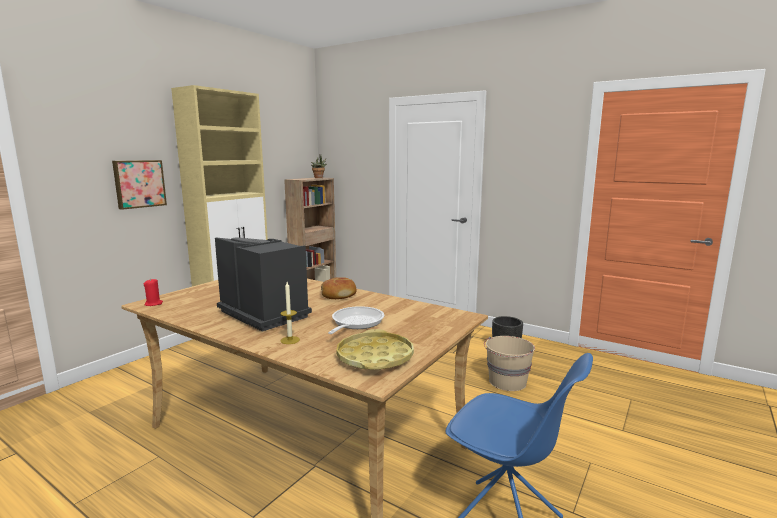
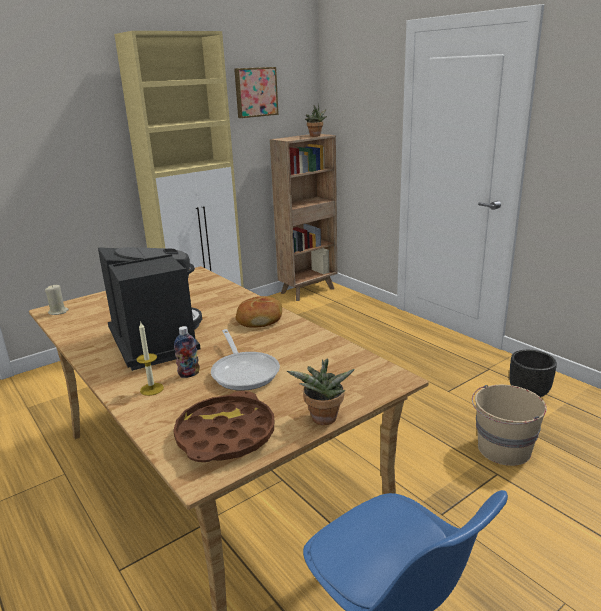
camera: 20 degrees right, 10 degrees up
(139, 183) = (83, 156): picture -> picture (255, 92)
(154, 304) = (58, 312): red candle -> beige candle
(312, 329) = (189, 374): none -> bottle
(355, 323) = (244, 372): frying pan -> frying pan turned 120 degrees clockwise
(375, 357) = (225, 435): yellow tray -> brown tray
(437, 341) = (323, 420): none -> potted plant

